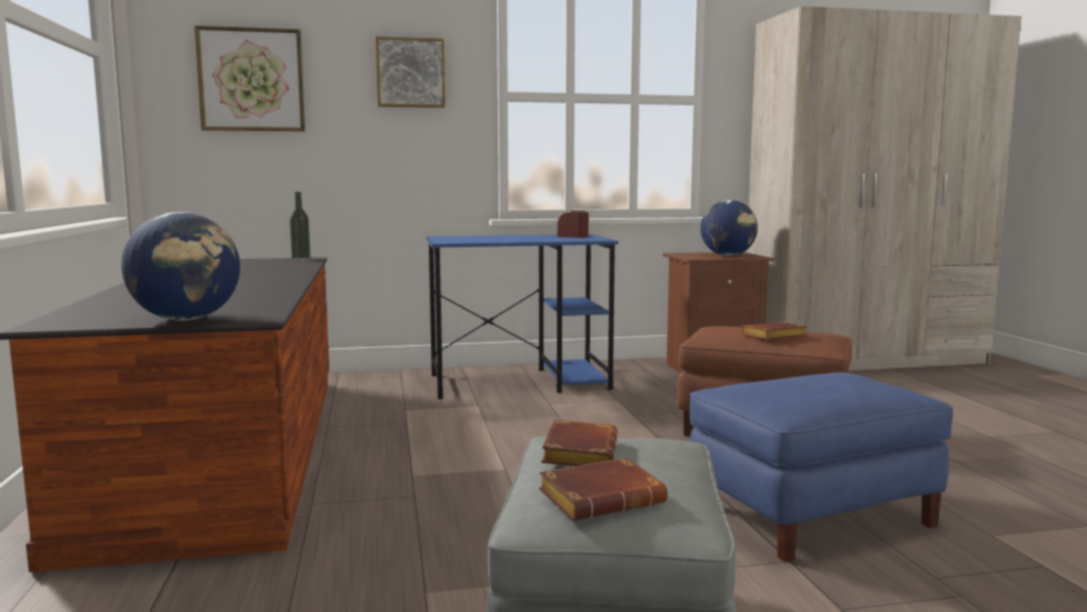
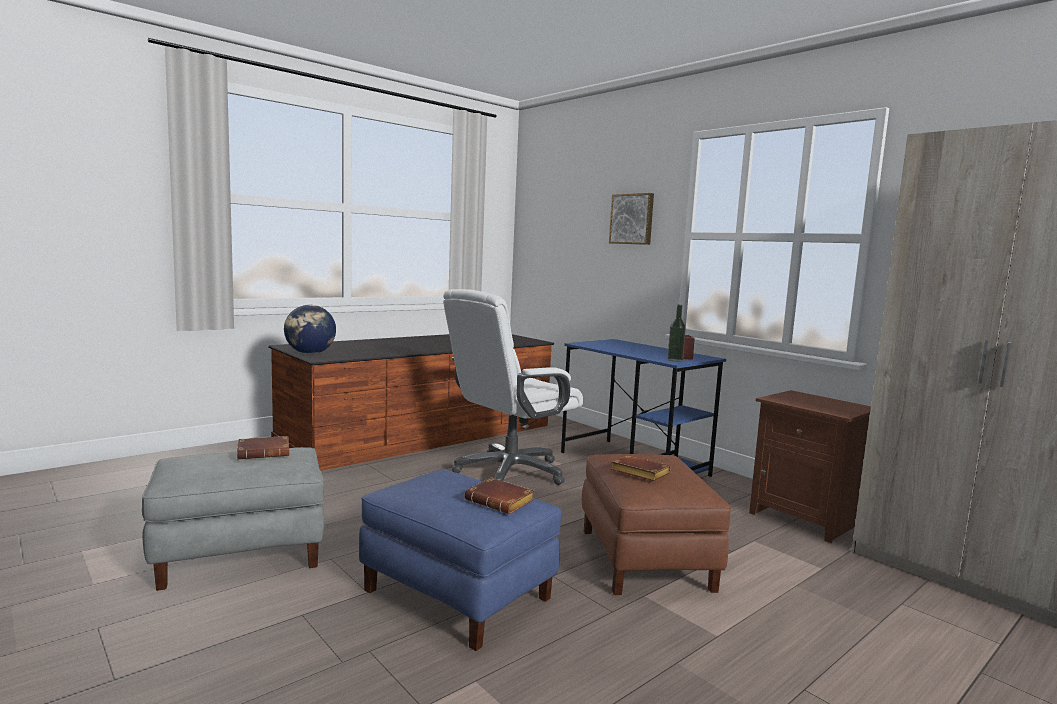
camera: 60 degrees right, 0 degrees up
(251, 80) = (555, 226): picture -> none
(301, 259) = (535, 341): bottle -> bottle (675, 360)
(474, 432) = (509, 472): none -> white office chair
(602, 498) = (196, 463): brown book -> brown book (501, 501)
(728, 256) = (822, 405): globe -> none

